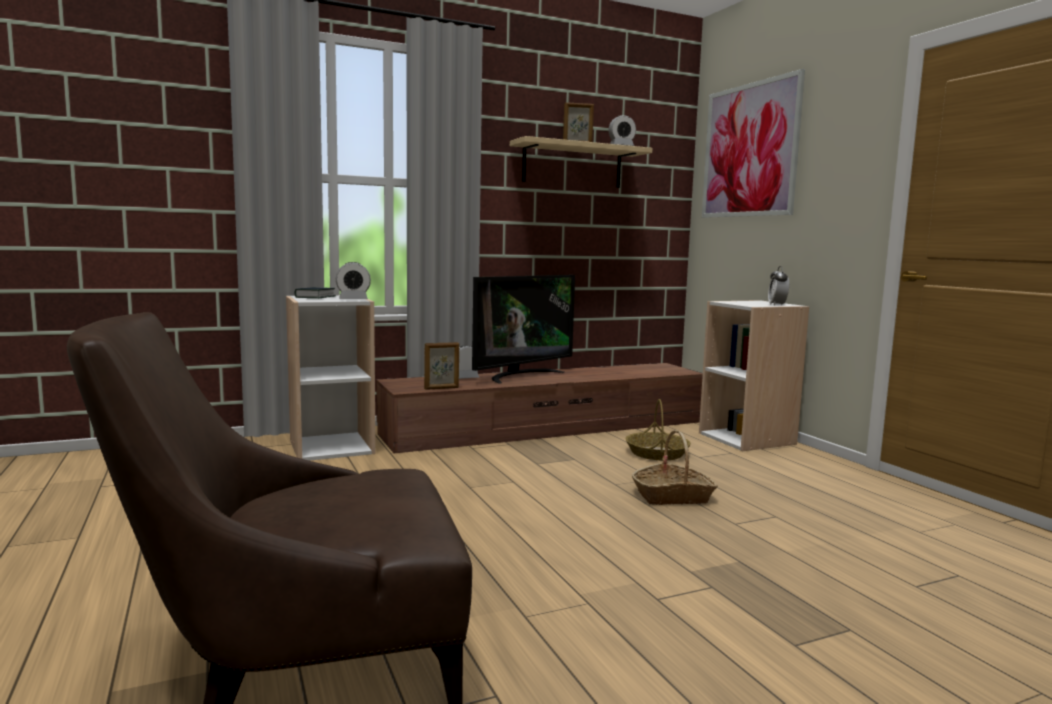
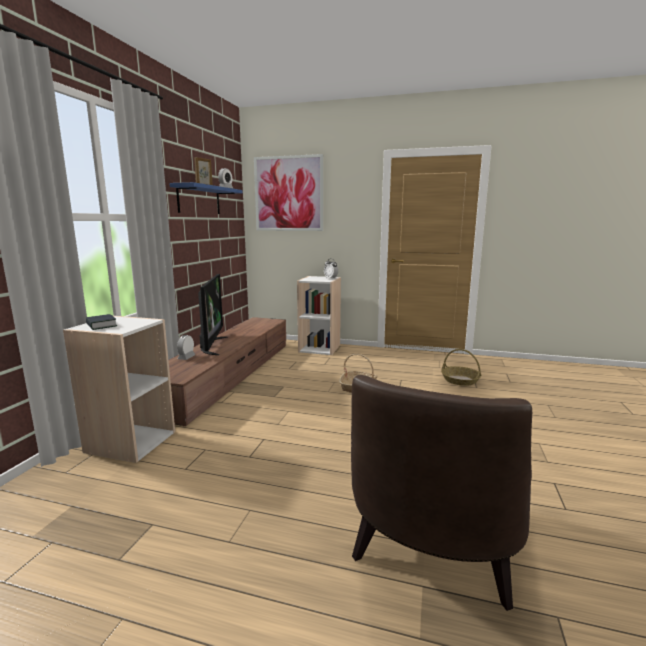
camera: 50 degrees left, 5 degrees up
(353, 299) = (144, 321): alarm clock -> none
(441, 388) = (197, 369): picture frame -> none
(572, 165) = (199, 200): beige shelf -> blue shelf
(657, 453) = (307, 369): basket -> basket (460, 380)

